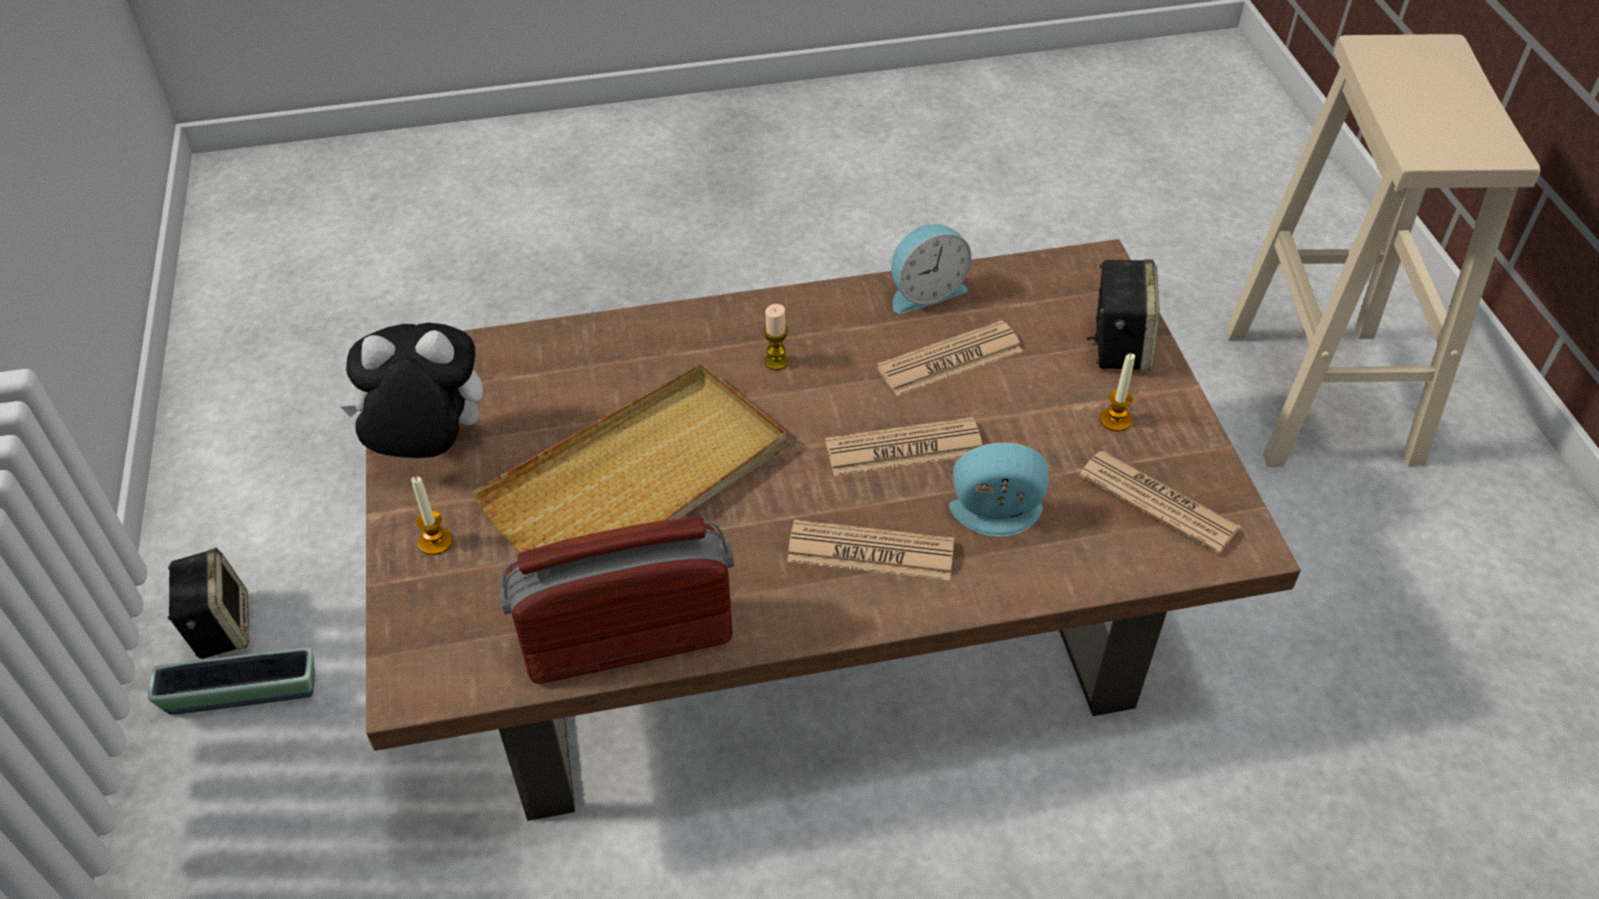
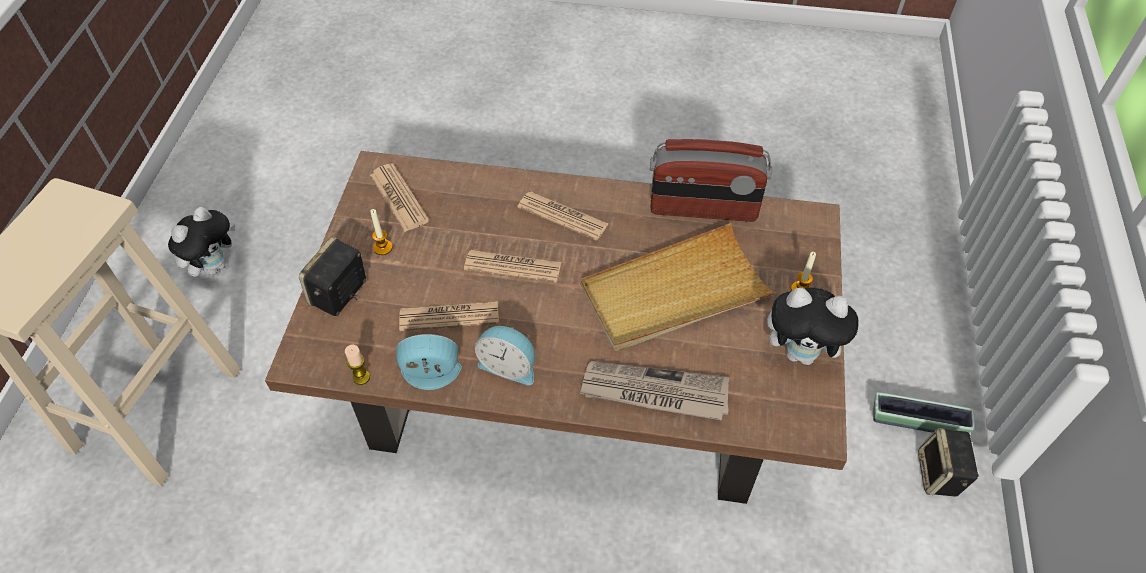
camera: 160 degrees left, 5 degrees up
(630, 348) = (654, 393): none -> newspaper
(776, 362) = (560, 350): candle -> candle (361, 377)
(996, 517) = (487, 214): alarm clock -> alarm clock (509, 365)
(1464, 592) = (214, 266): none -> plush toy

